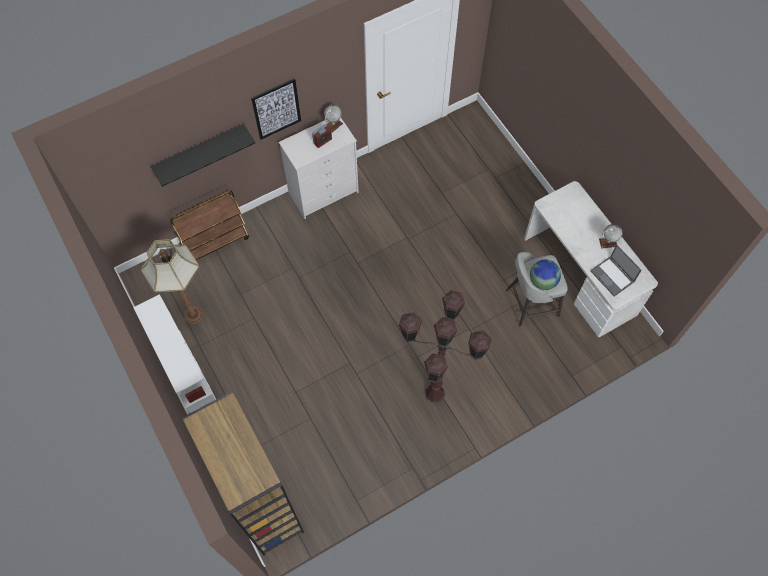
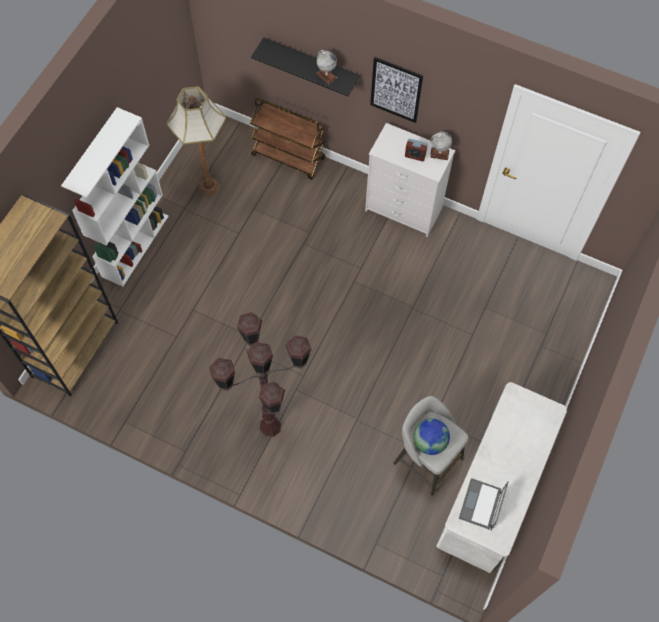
camera: 55 degrees right, 0 degrees up
(608, 242) = (517, 478): globe -> globe (326, 75)

